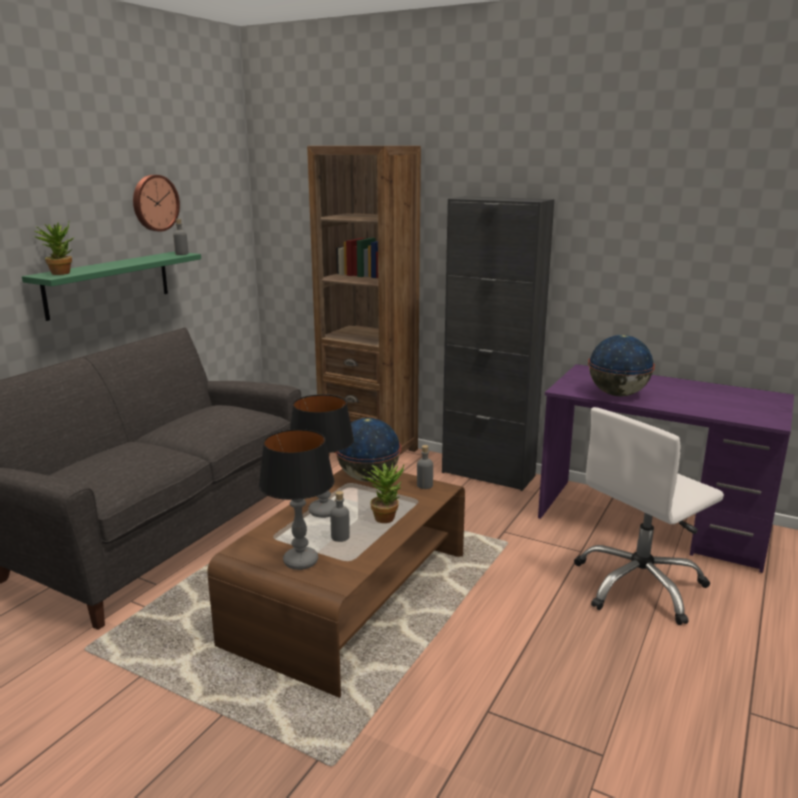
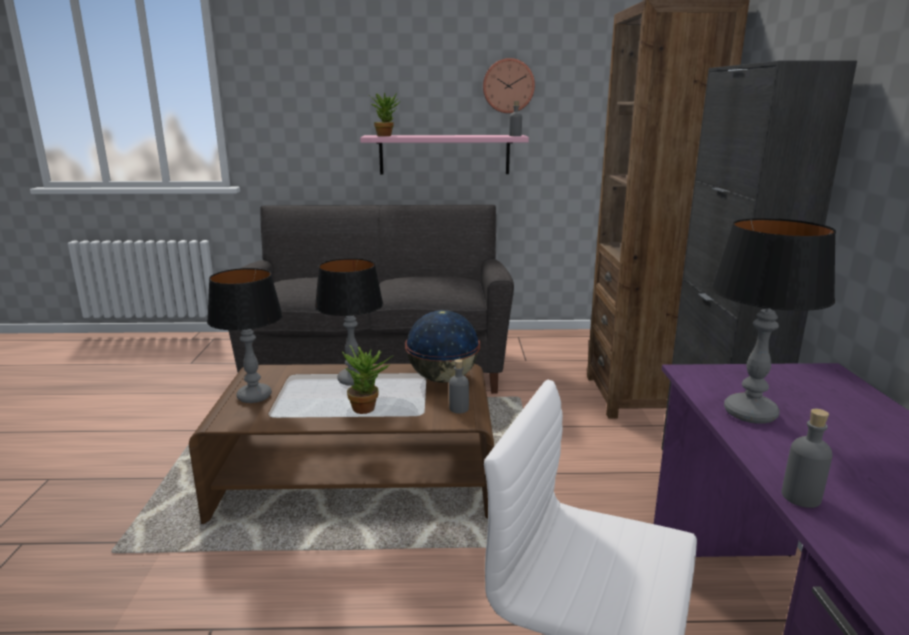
camera: 60 degrees right, 0 degrees up
(108, 284) = (444, 154): green shelf -> pink shelf
(340, 537) = (310, 400): grey bottle -> grey bottle (801, 497)
(617, 394) = (749, 413): globe -> table lamp

